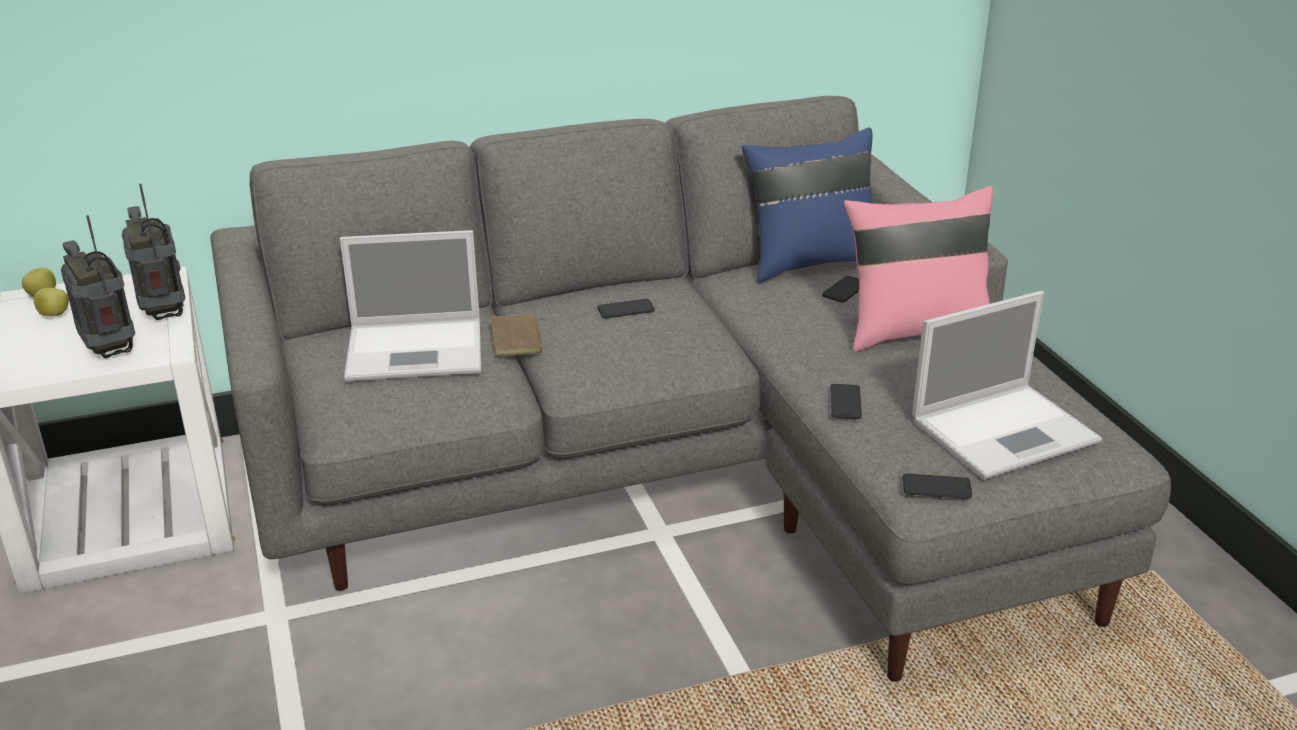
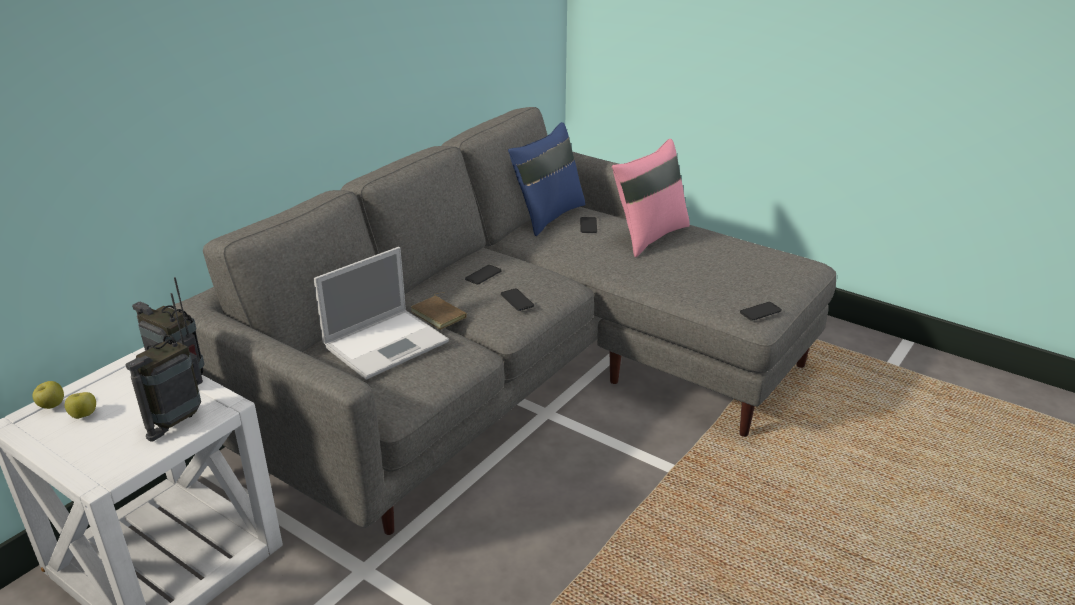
camera: 35 degrees left, 0 degrees up
(110, 350) = (175, 421): radio -> radio turned 75 degrees counterclockwise
(845, 402) = (665, 285): phone -> phone (517, 300)
(1006, 430) = (755, 272): laptop -> none

